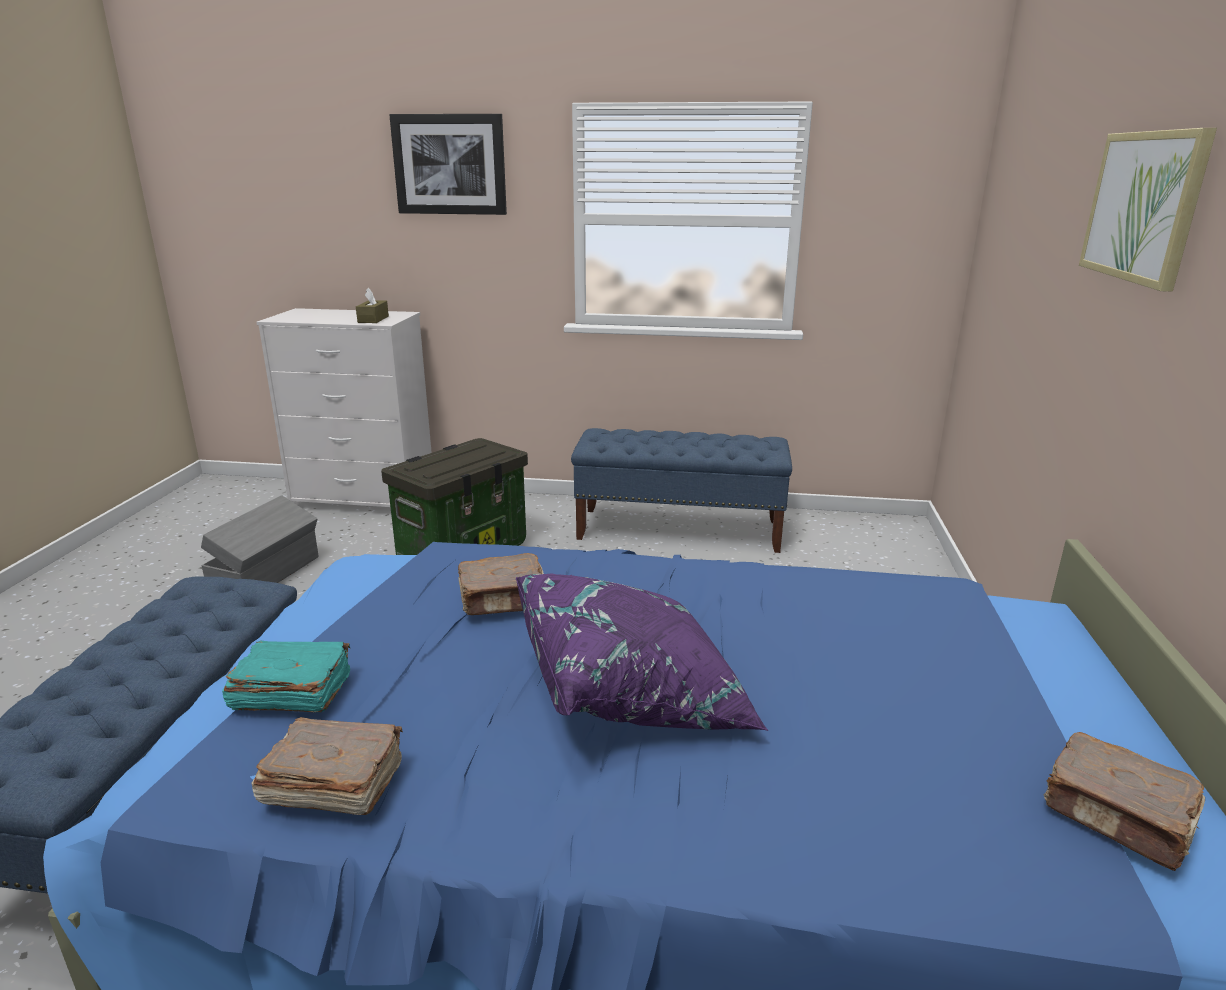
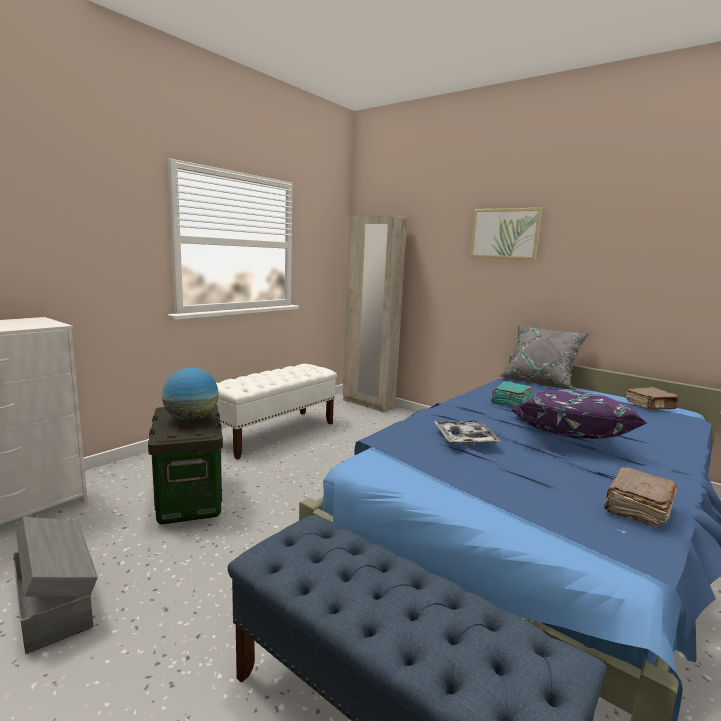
camera: 60 degrees left, 10 degrees down
(291, 693) = (535, 509): turquoise book -> turquoise book (510, 402)
(373, 319) = (31, 324): brown tissue box -> none
(449, 165) = (70, 189): picture -> none
(458, 460) = (191, 419): none -> globe
(505, 600) = (464, 438): brown book -> tray
(679, 530) = (274, 433): blue bench -> white bench
(914, 551) = (368, 404): none -> beige wardrobe
(1040, 629) = (539, 383): none -> grey pillow

